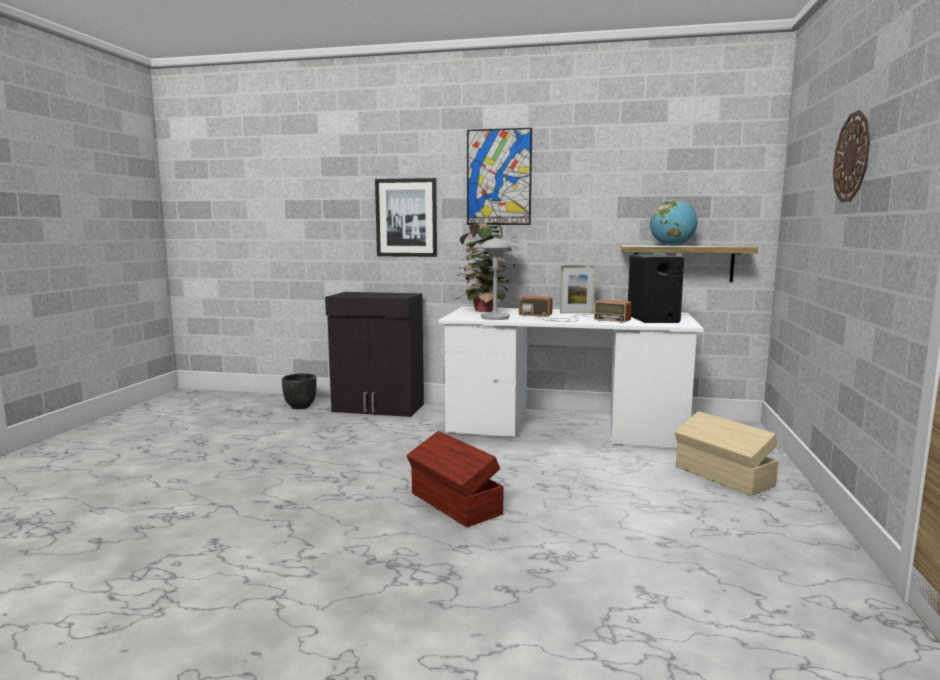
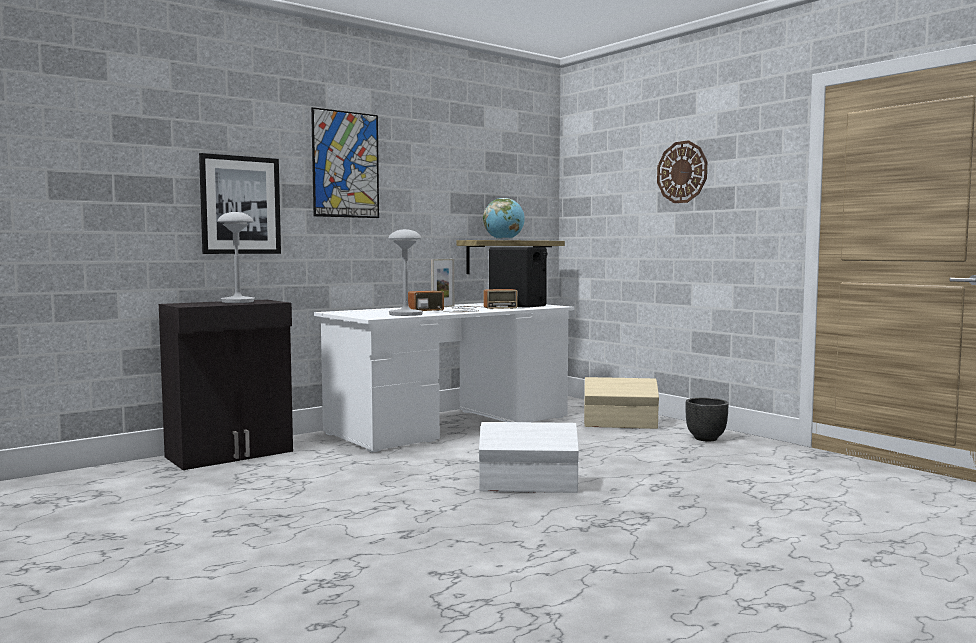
camera: 50 degrees left, 5 degrees down
(300, 407) = (122, 477): black planter -> black planter (706, 439)
(387, 294) = (237, 301): none -> grey table lamp
(454, 504) = (529, 486): brown storage box -> white storage box
(487, 310) = (362, 312): potted plant -> none

